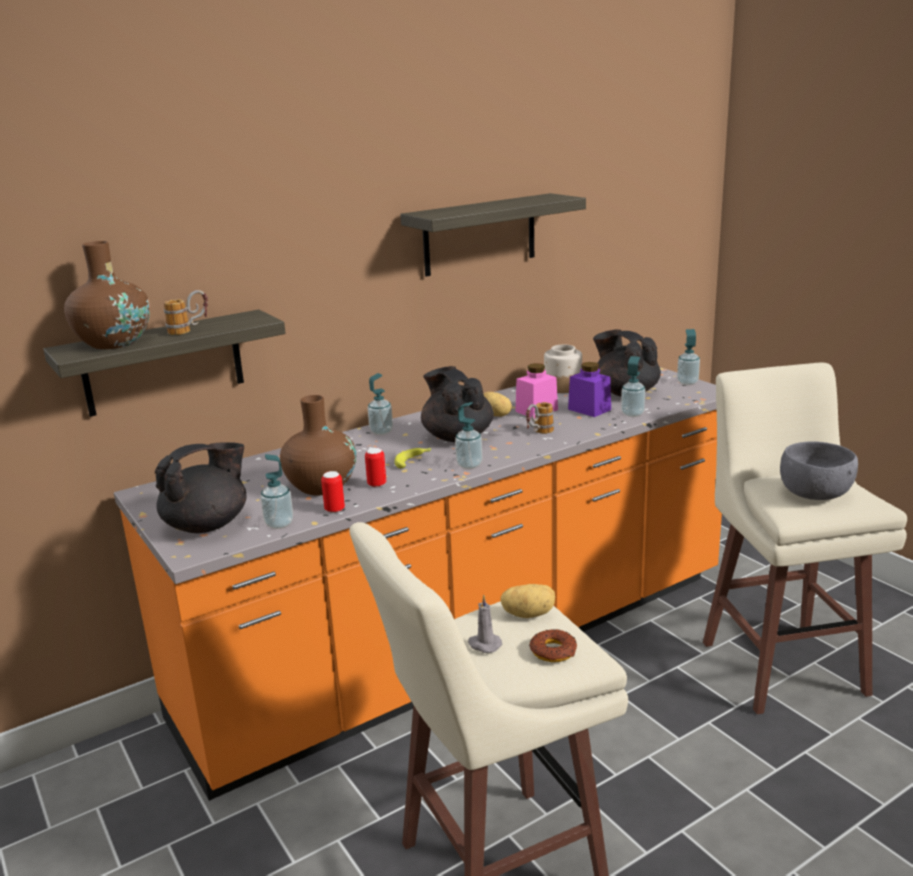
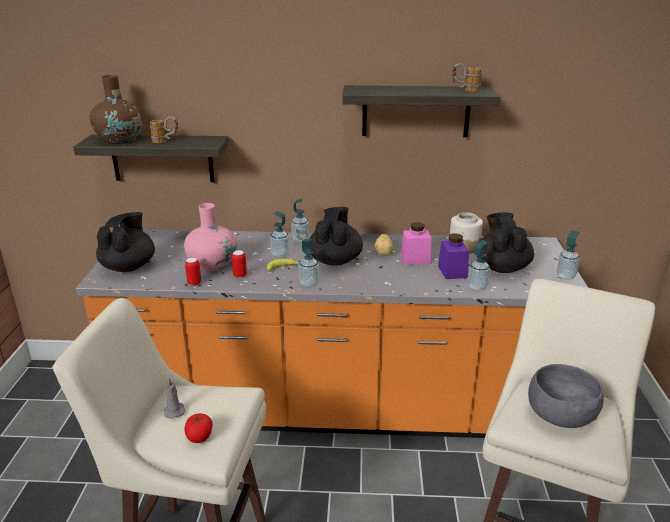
camera: 35 degrees right, 5 degrees up
(208, 525) = (129, 266): black teapot -> black teapot turned 75 degrees counterclockwise
(279, 524) = (157, 280): soap dispenser -> soap dispenser (280, 254)
(321, 486) = (212, 265): brown vase -> pink vase
(528, 614) = (225, 404): potato -> none
(538, 433) = (388, 277): mug -> mug (465, 90)
(553, 651) = (199, 437): donut -> tomato

